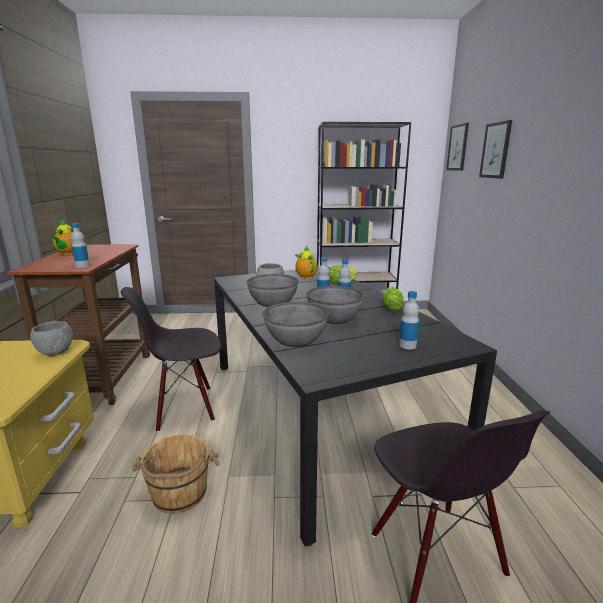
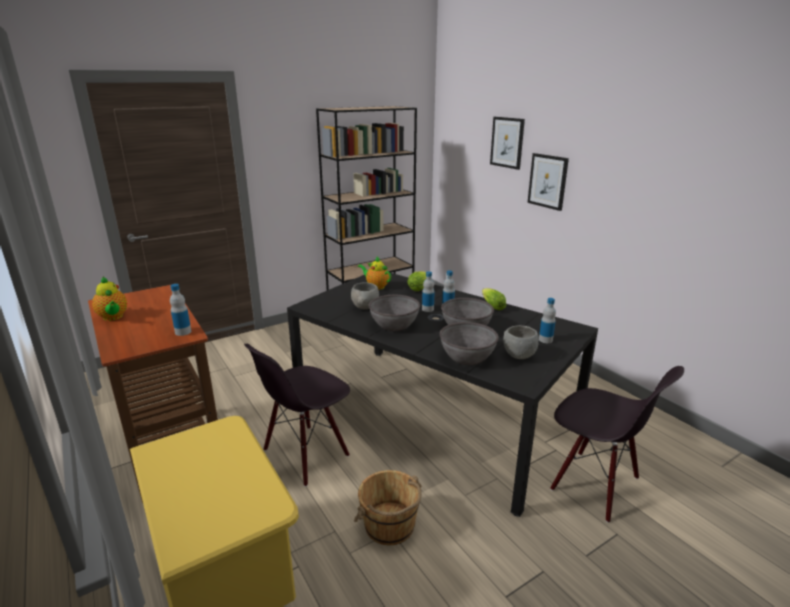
camera: 30 degrees left, 5 degrees up
(56, 353) = (230, 438): grey bowl -> grey bowl (518, 356)
(457, 147) = (454, 130): picture -> picture (547, 181)

